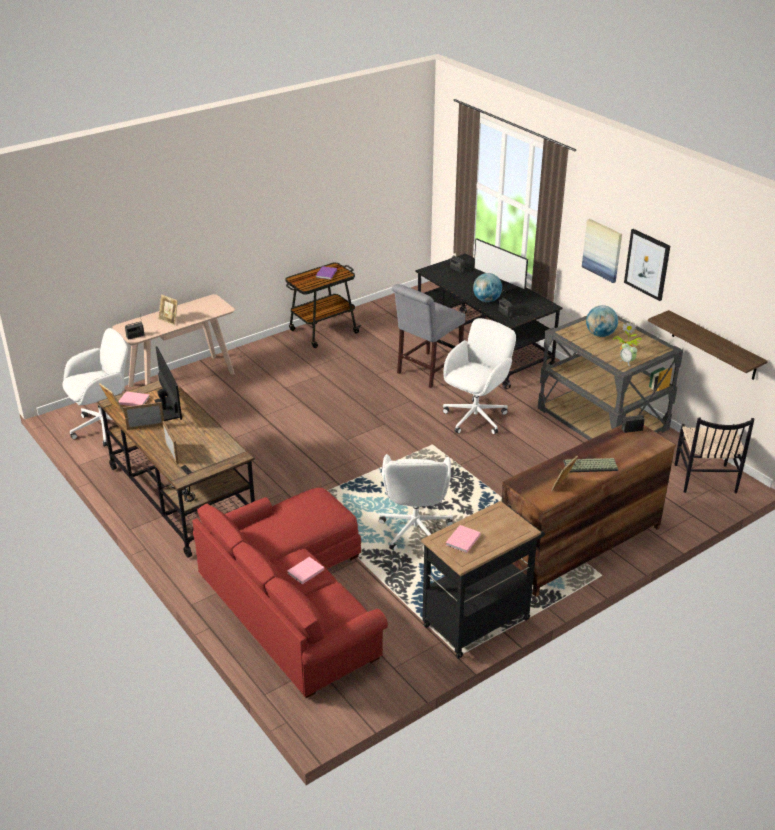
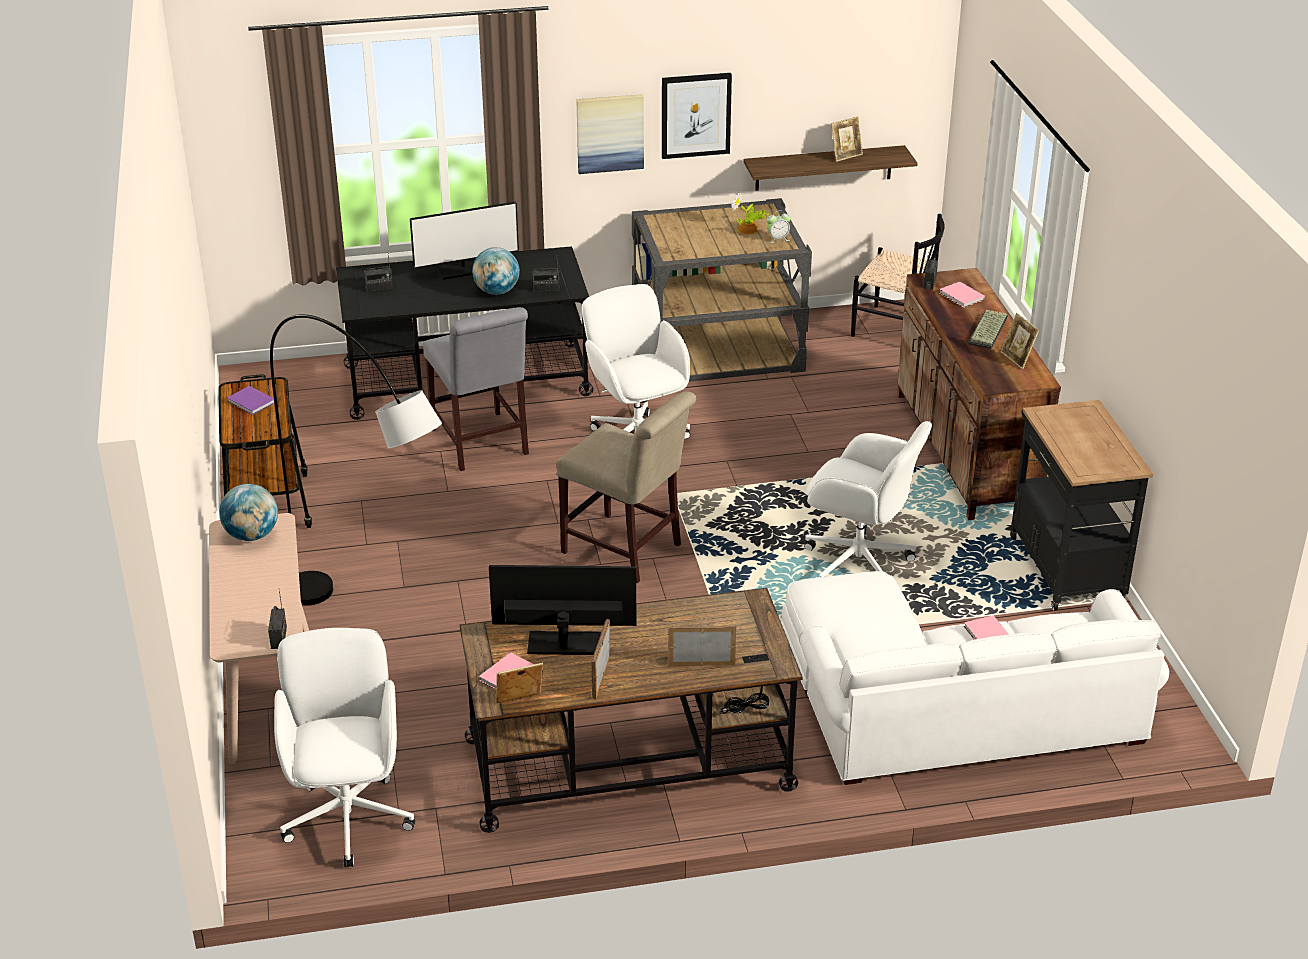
camera: 65 degrees left, 0 degrees up
(169, 320) = (259, 589): picture frame -> picture frame (846, 156)
(249, 389) = (374, 625): none -> grey floor lamp
(293, 601) = (947, 708): red sofa -> white sofa
(365, 444) = (626, 551): none -> beige chair
(462, 540) = (1090, 455): pink book -> pink book (961, 297)
(600, 334) = (698, 235): globe -> globe (251, 535)

